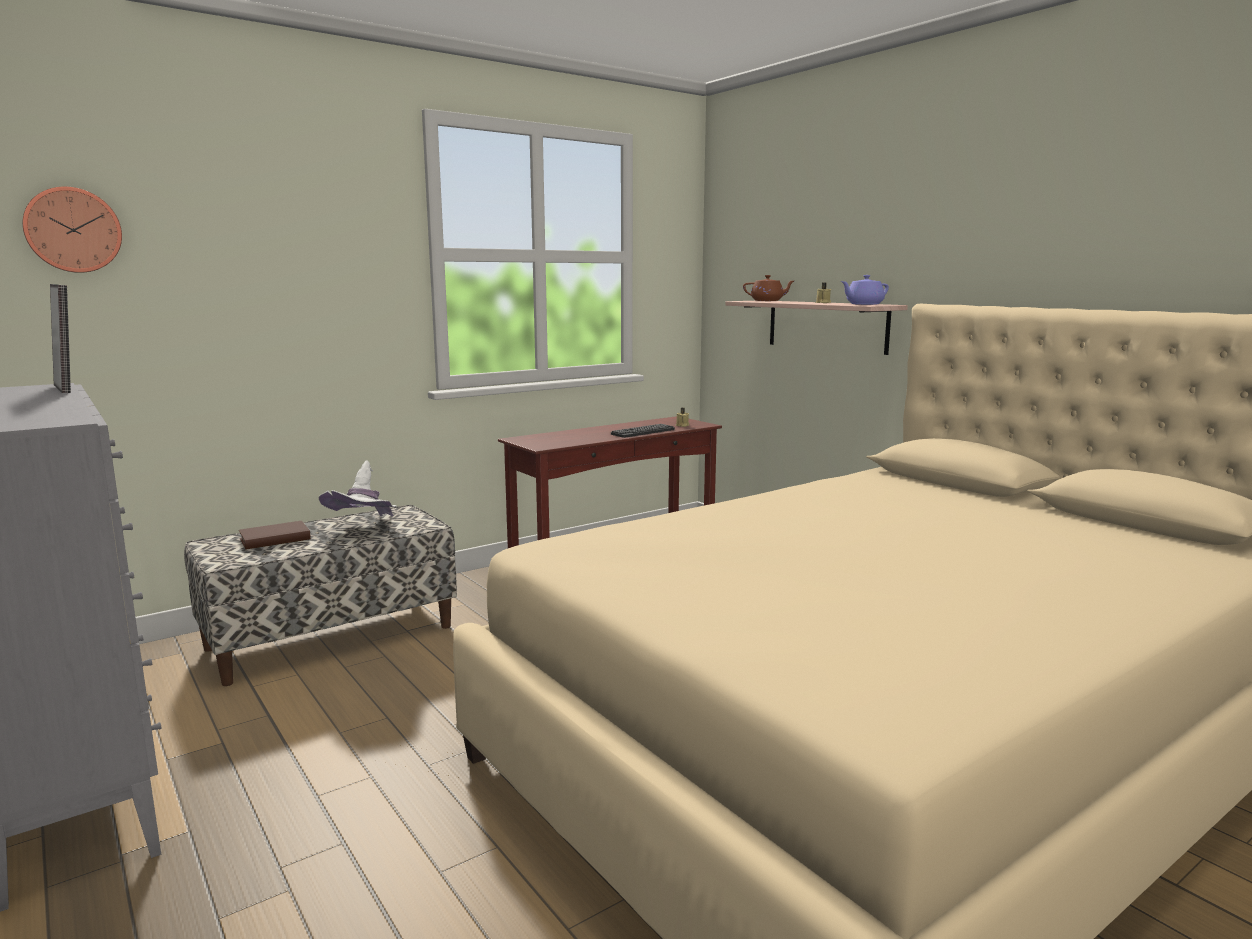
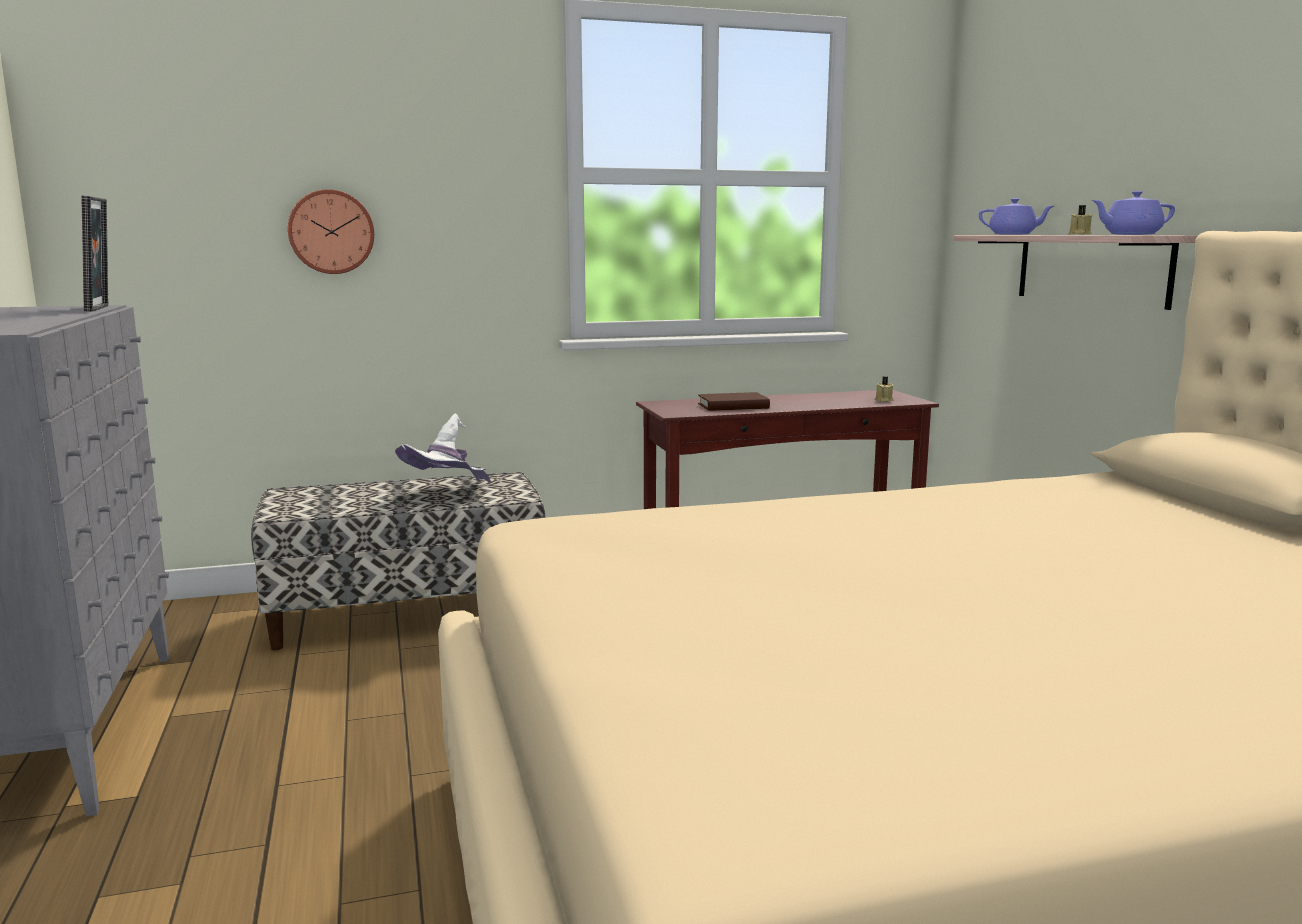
camera: 20 degrees right, 0 degrees up
(73, 230) = (175, 149): wall clock -> wall clock (331, 232)
(275, 539) = (350, 495): brown book -> brown book (733, 406)
(643, 432) = (822, 405): keyboard -> none
(768, 301) = (1013, 234): brown teapot -> purple teapot

